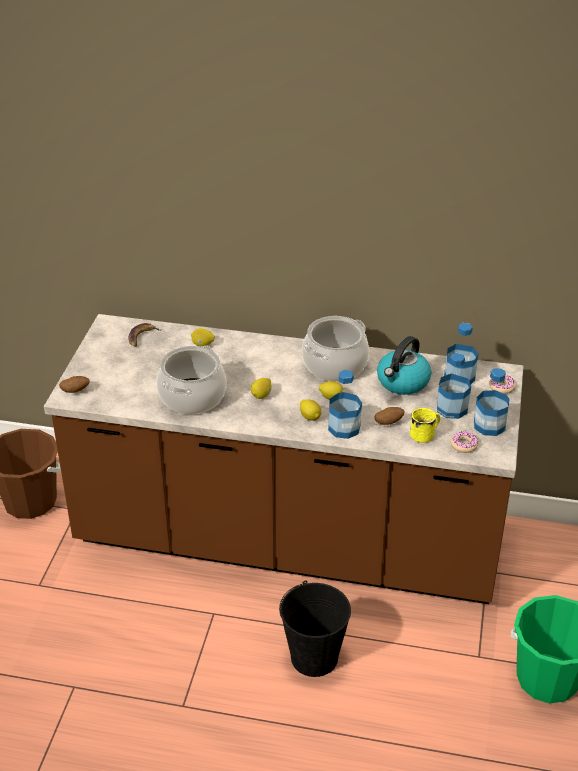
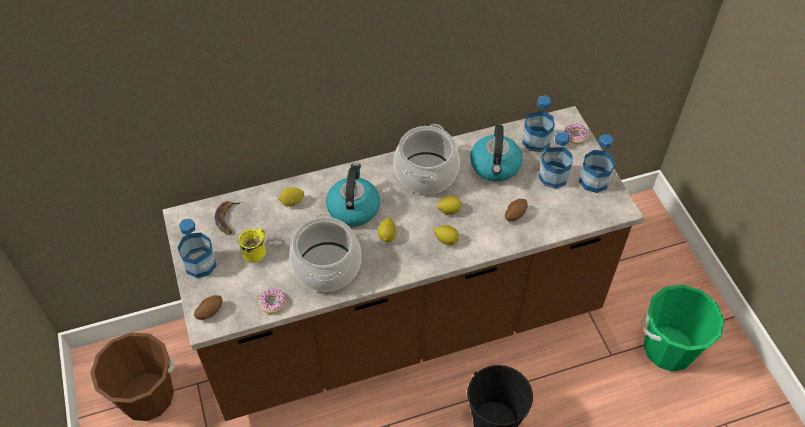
camera: 30 degrees left, 15 degrees up
(250, 366) = (353, 208): none -> kettle
(344, 428) = (483, 238): bottle -> bottle (200, 264)
(425, 434) = (552, 214): yellow mug -> yellow mug (257, 250)
(464, 445) = (589, 210): donut -> donut (273, 303)

